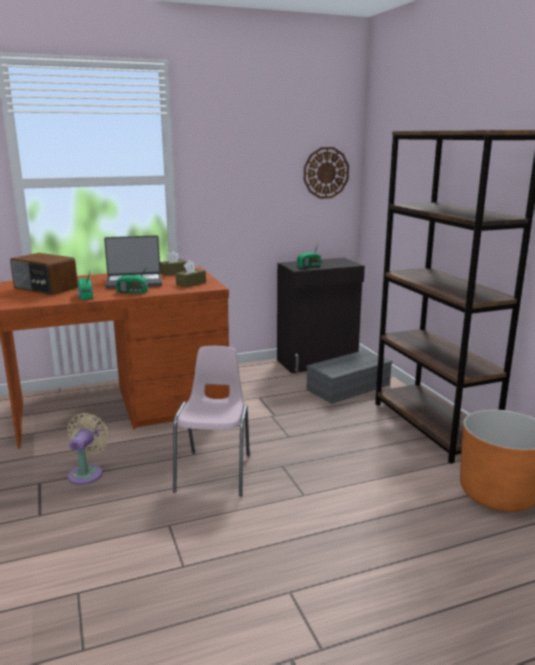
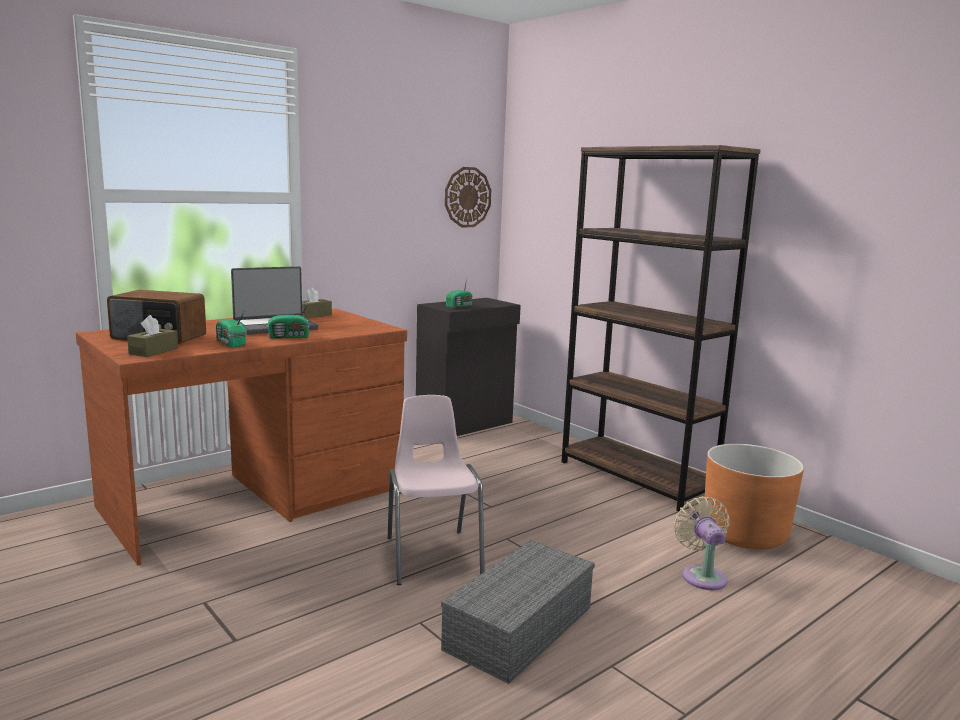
camera: 20 degrees left, 5 degrees down
(87, 473) = (265, 580): beige fan -> beige fan (702, 575)
(191, 283) = (352, 326): brown tissue box -> brown tissue box (153, 351)
(348, 386) = (520, 447): grey storage box -> grey storage box (519, 626)

